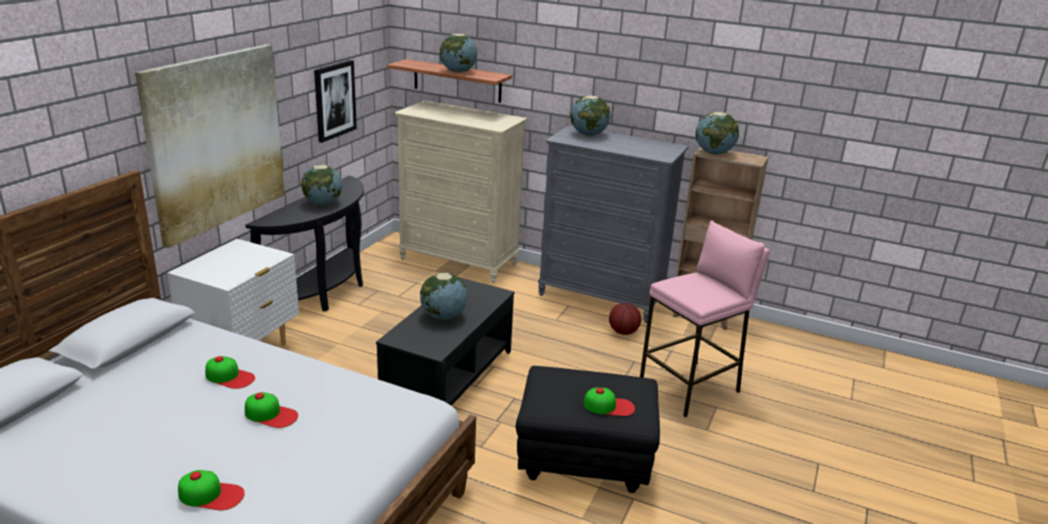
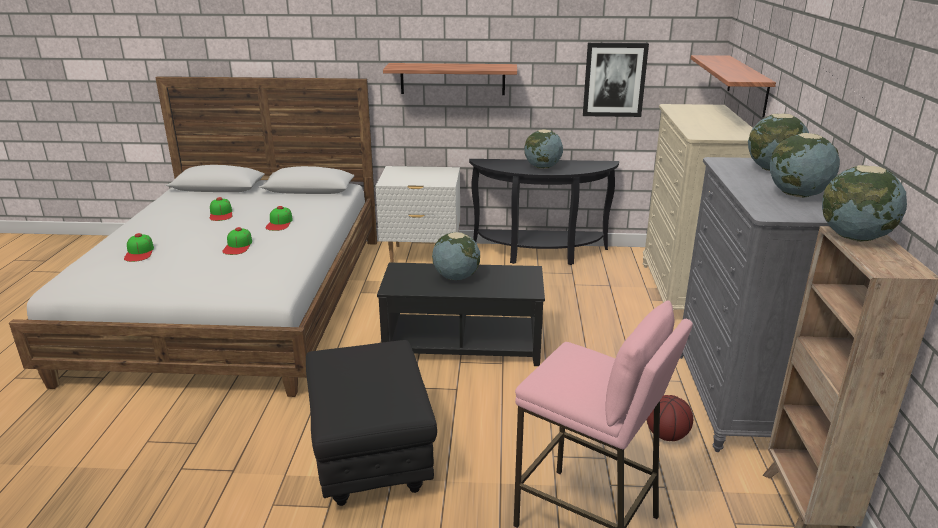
camera: 70 degrees right, 0 degrees up
(216, 141) = (452, 79): picture -> shelf
(458, 72) = (728, 69): globe -> globe (797, 195)
(609, 406) = (345, 393): cap -> cap (221, 213)

